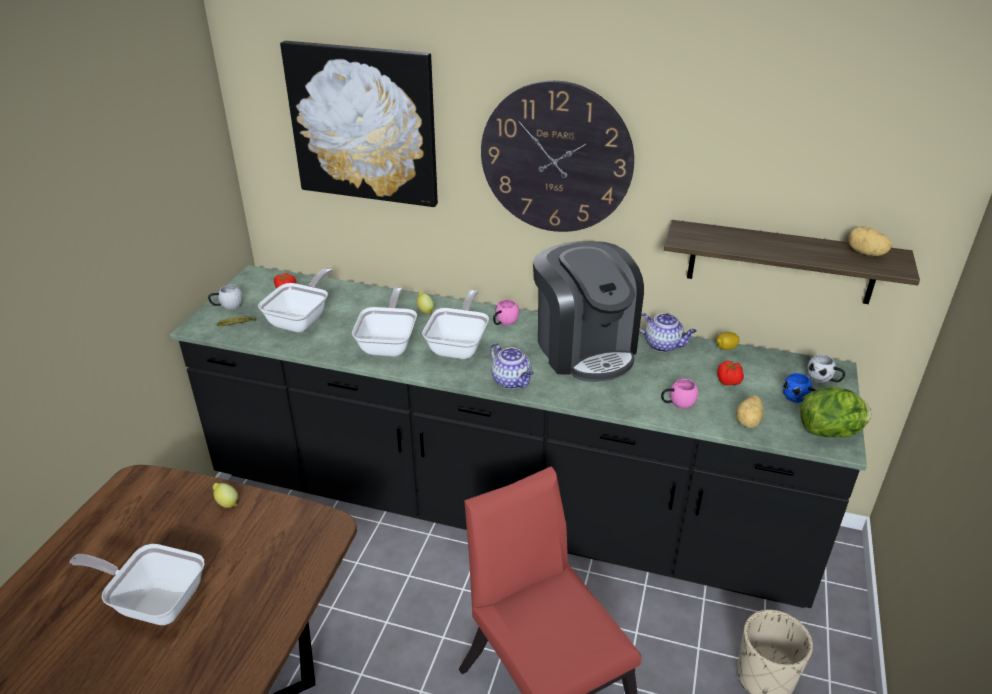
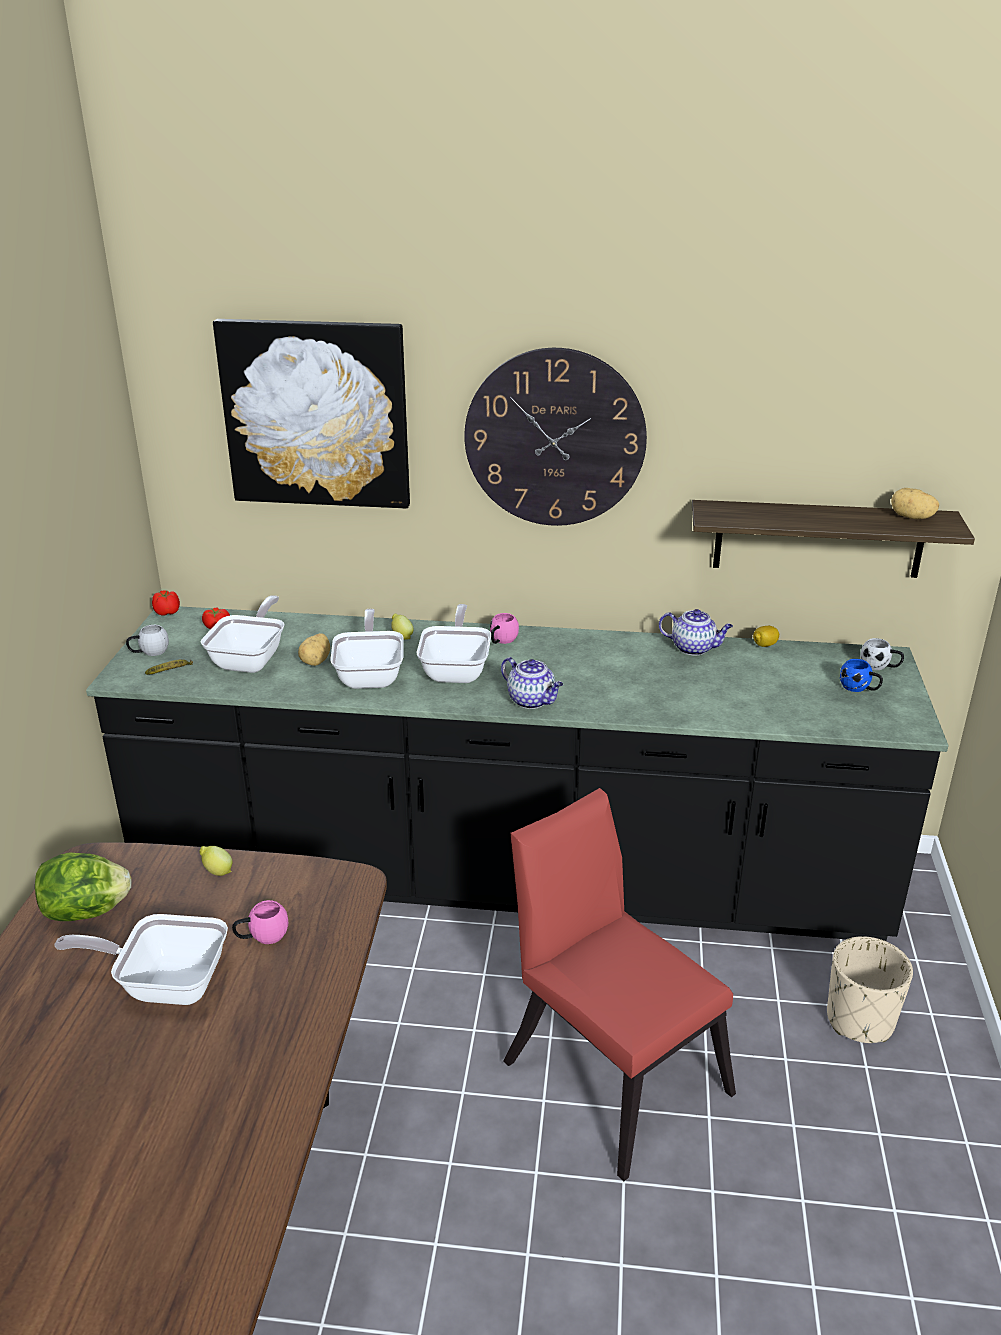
camera: 10 degrees left, 5 degrees down
(584, 348) = (605, 659): coffee machine -> none
(677, 403) = (728, 705): pink mug -> pink mug (262, 936)
(729, 382) = (778, 678): tomato -> tomato (167, 612)
(749, 421) = (812, 715): potato -> potato (316, 661)
(830, 432) = (901, 717): lettuce -> lettuce (87, 912)

